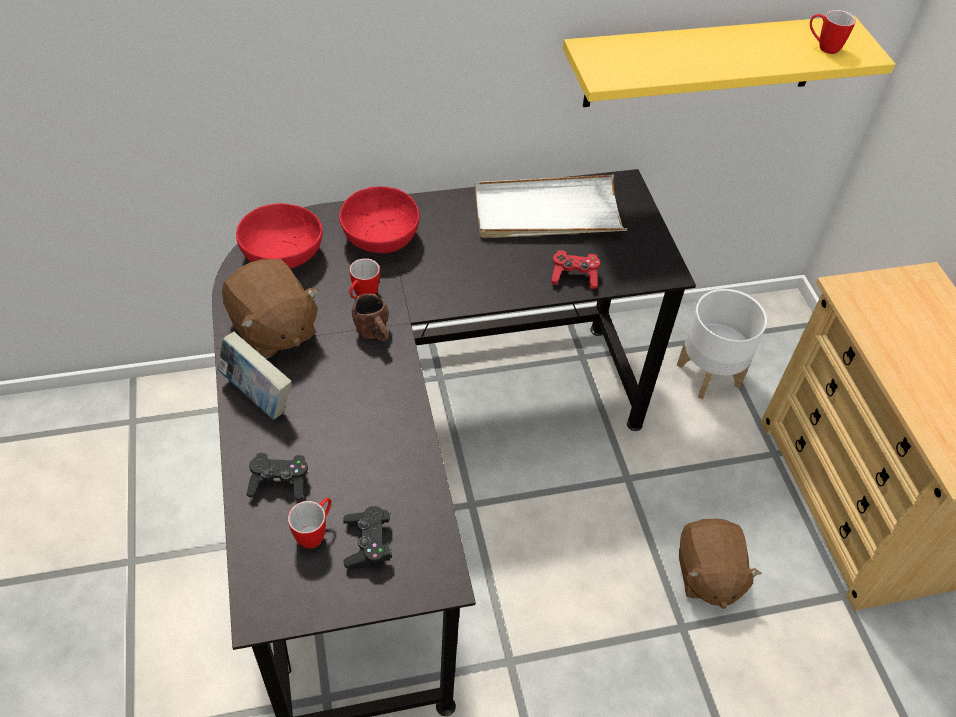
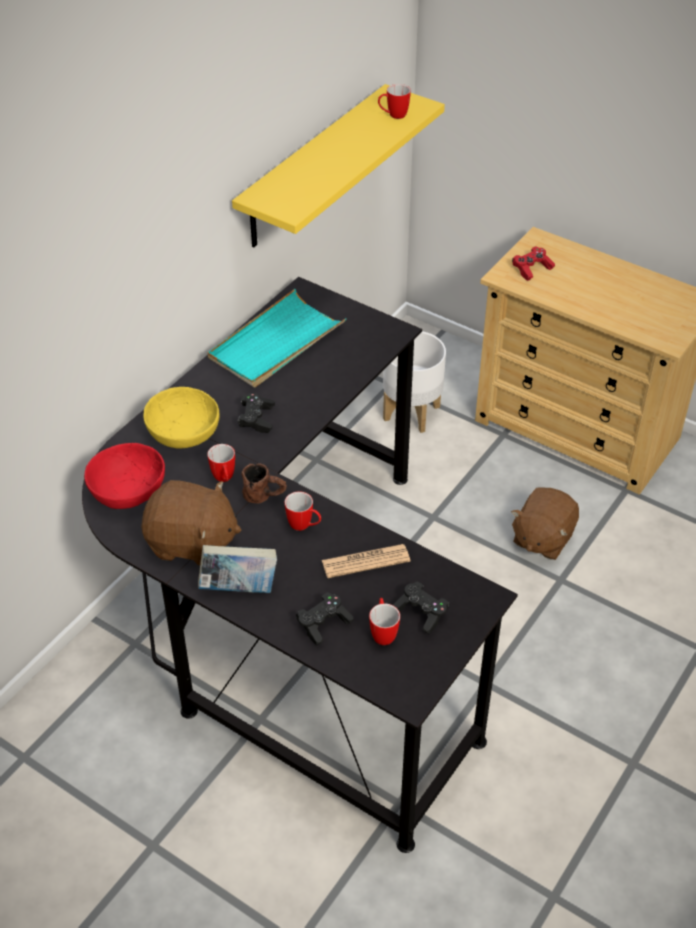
camera: 40 degrees left, 5 degrees down
(373, 385) = (304, 526): none -> mug
(379, 237) = (183, 434): red bowl -> yellow bowl
(382, 456) = (365, 561): none -> newspaper
(451, 265) = (257, 419): none -> black game controller
(547, 213) = (276, 343): white tray -> turquoise tray
(574, 276) = (344, 372): red game controller -> red game controller (532, 269)
(707, 575) = (542, 538): brown plush toy -> brown plush toy turned 75 degrees clockwise

